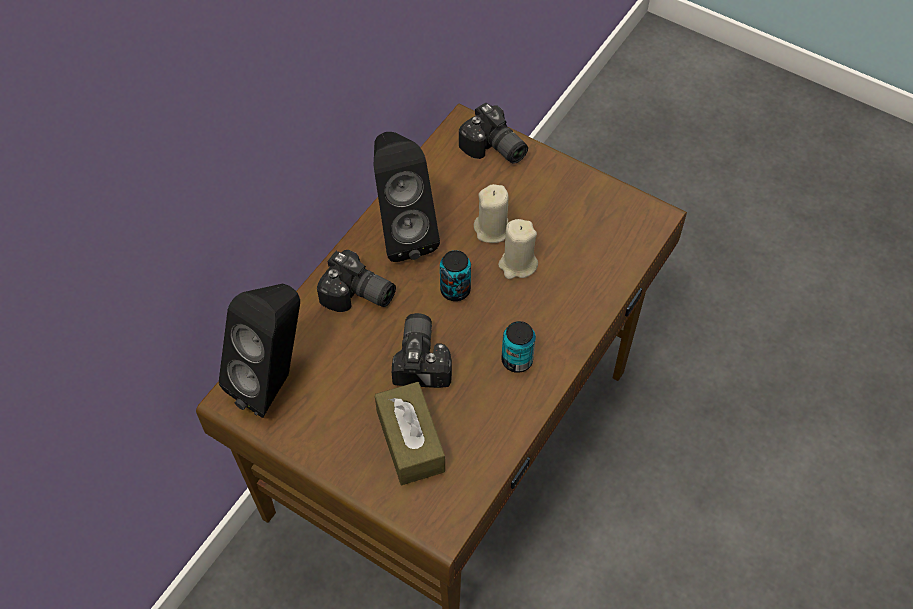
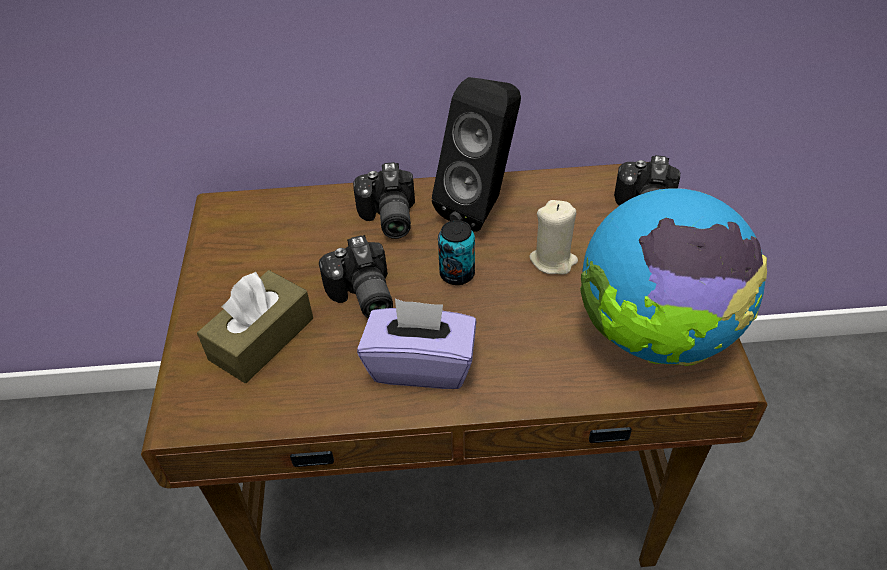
camera: 55 degrees right, 10 degrees down
(274, 380) = (256, 219): black speaker -> none
(424, 358) = (361, 296): camera -> camera turned 105 degrees clockwise
(517, 264) = (533, 300): beige candle -> none
(517, 360) = (421, 365): can -> purple tissue box
(599, 223) = (655, 334): none -> globe

